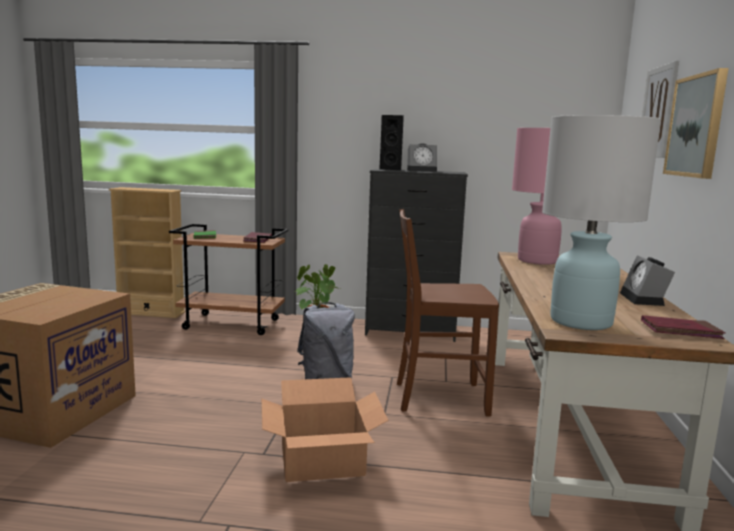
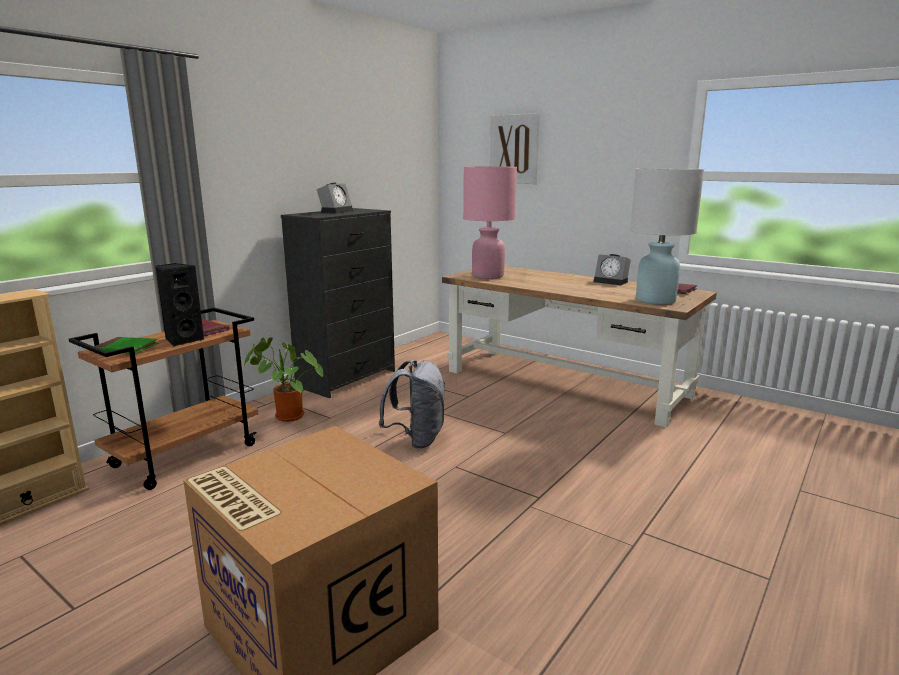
camera: 60 degrees left, 5 degrees up
(322, 460) = (565, 474): cardboard box -> none
(391, 169) = (308, 214): black speaker -> black speaker (183, 340)
(438, 397) = (495, 407): brown chair -> none
(696, 126) = (578, 163): picture -> none

